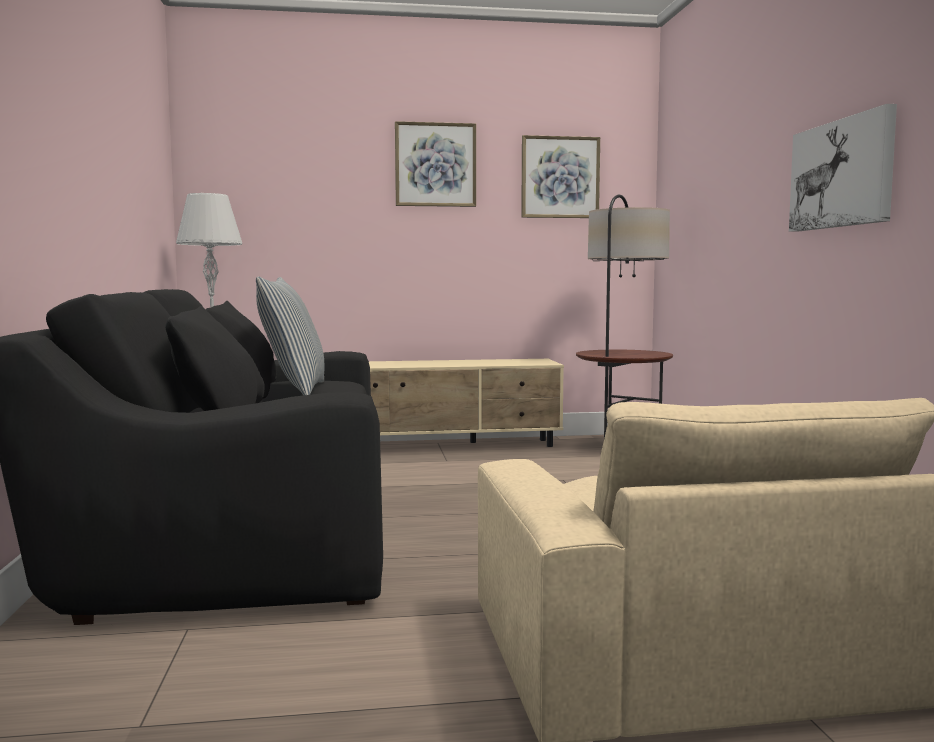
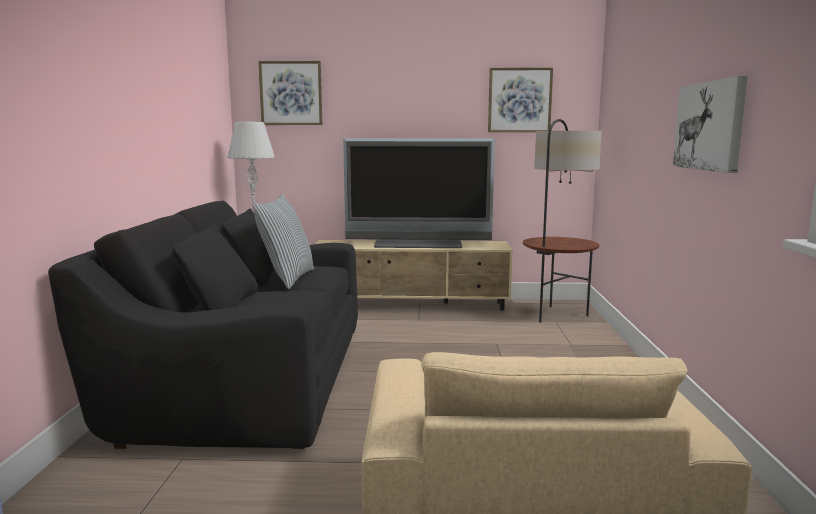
camera: 10 degrees right, 5 degrees up
(435, 165) = (421, 92): picture -> picture (291, 93)
(438, 363) = (418, 244): none -> television

